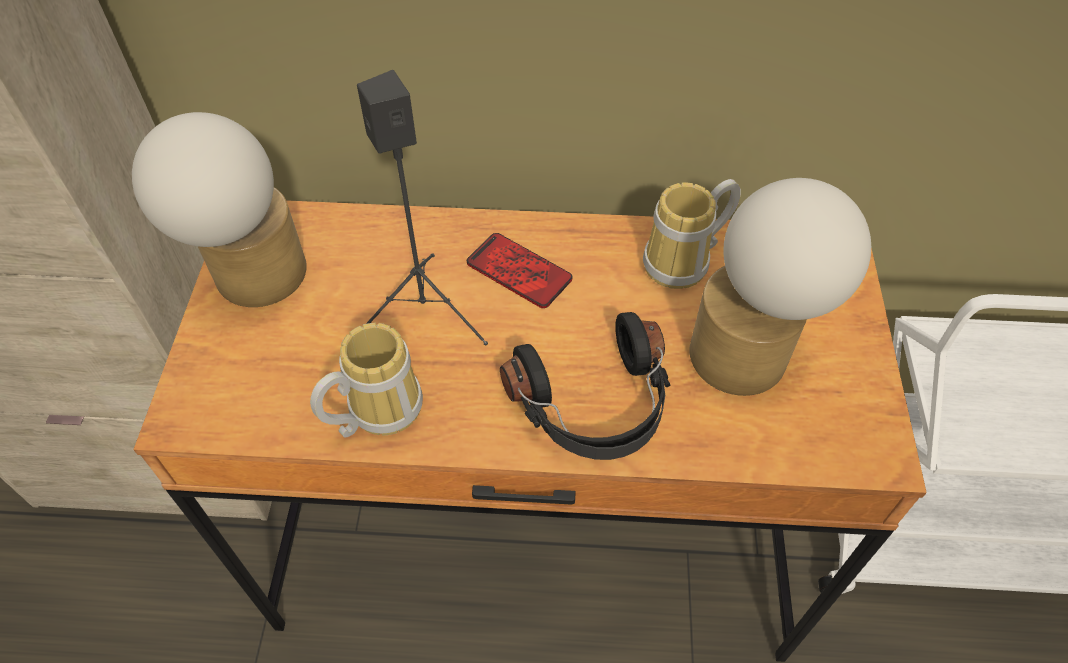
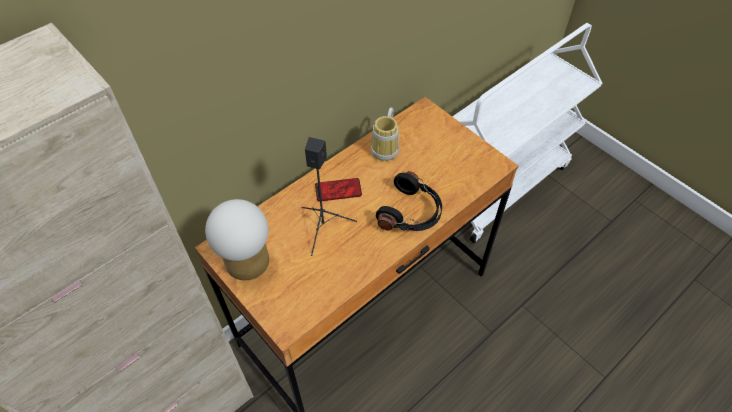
camera: 45 degrees left, 0 degrees up
(375, 410) = (347, 270): mug -> none
(752, 354) = (437, 161): table lamp -> none

